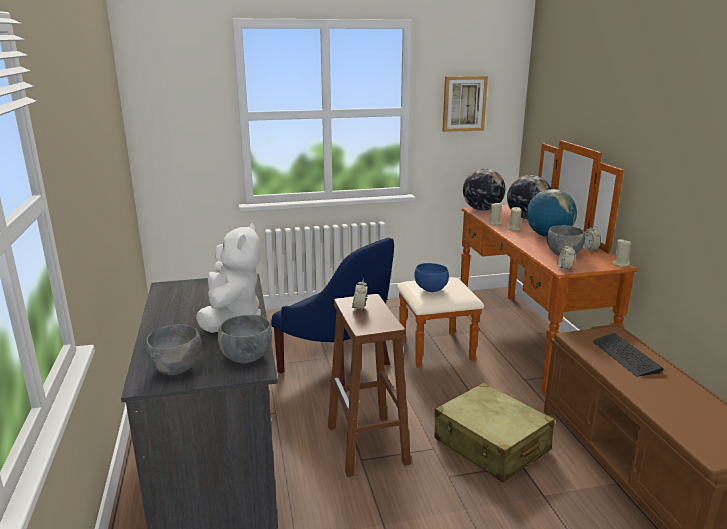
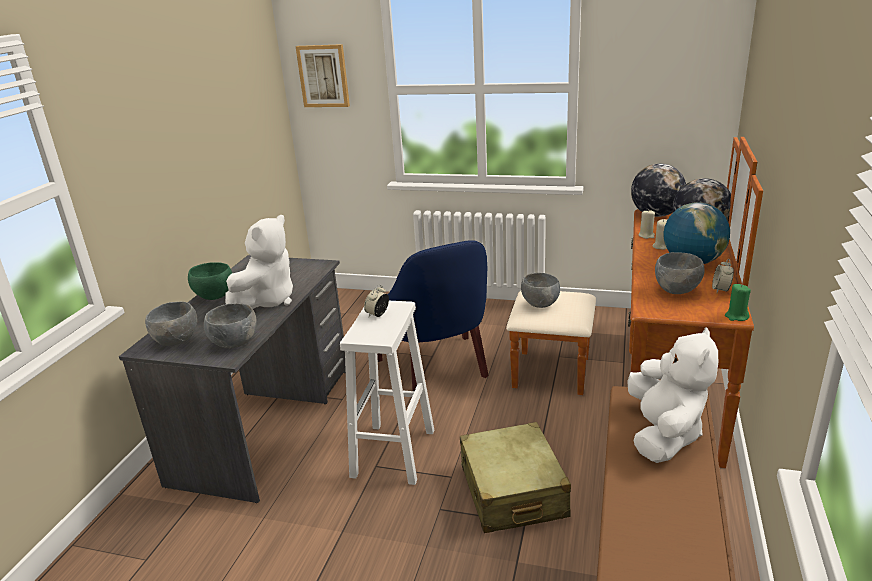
camera: 30 degrees right, 5 degrees up
(165, 323) = (214, 296): none -> green bowl
(368, 445) = (393, 454): brown stool -> white stool
(431, 290) = (540, 304): blue bowl -> grey bowl
(464, 103) = (652, 78): picture -> picture (323, 76)
(565, 269) = (651, 310): alarm clock -> none
(620, 264) = (736, 316): beige candle -> green candle
(625, 356) = (664, 434): keyboard -> white plush toy

